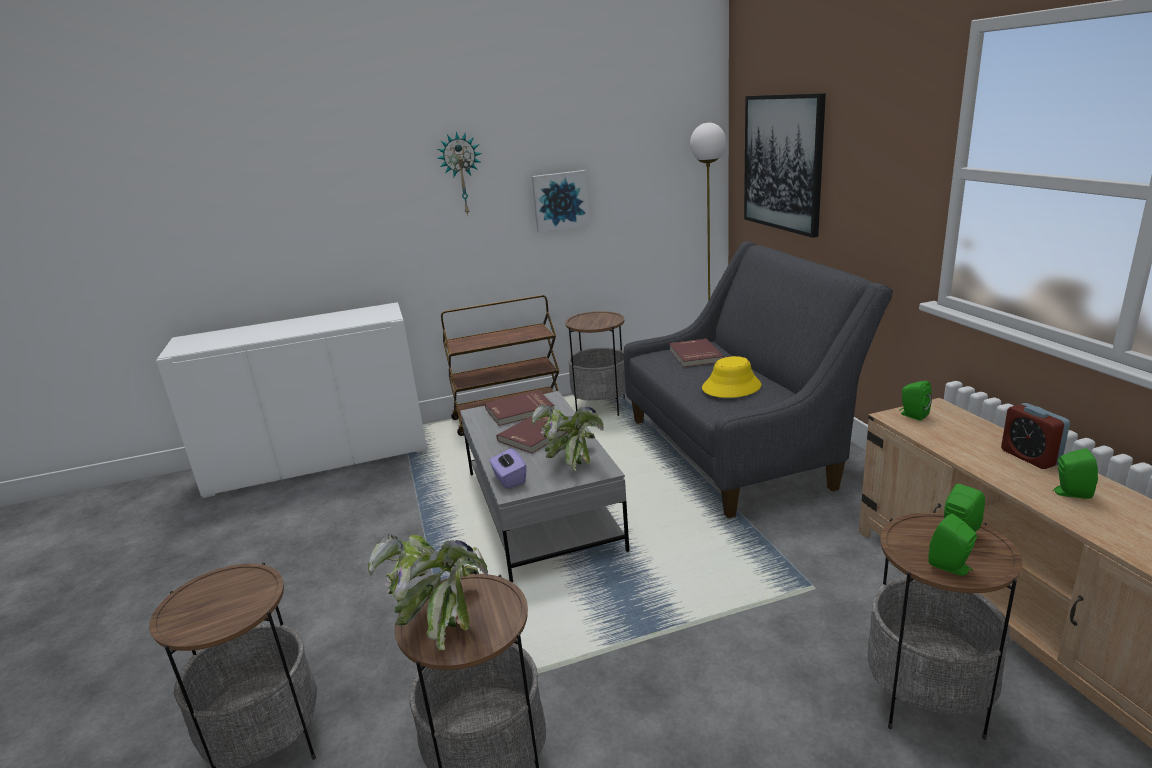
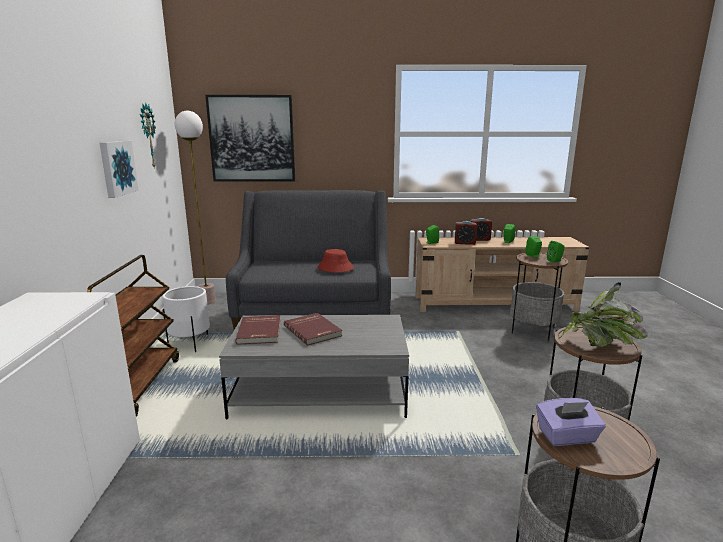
camera: 75 degrees left, 5 degrees down
(461, 174) = (54, 134): wall clock -> wall clock (147, 136)
(509, 479) = (375, 347): purple tissue box -> purple tissue box (567, 437)
(571, 460) = (366, 325): potted plant -> none
(601, 407) = (190, 343): side table -> white planter
(694, 355) = (273, 266): red book -> none
(731, 387) = (335, 268): yellow hat -> red hat
(965, 446) = (465, 243): none -> alarm clock

